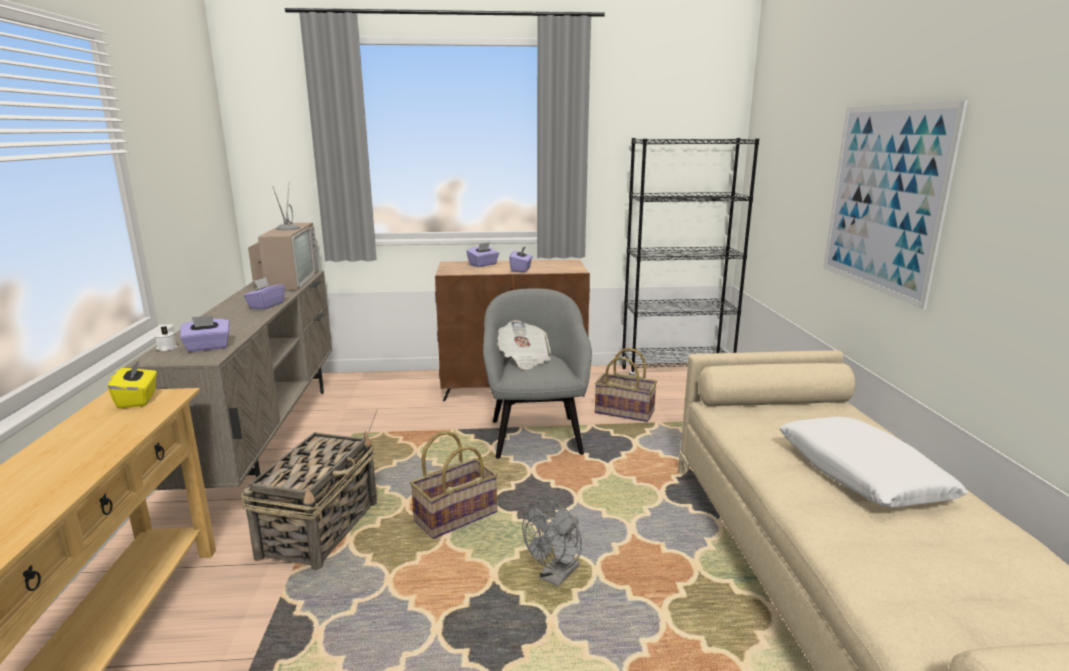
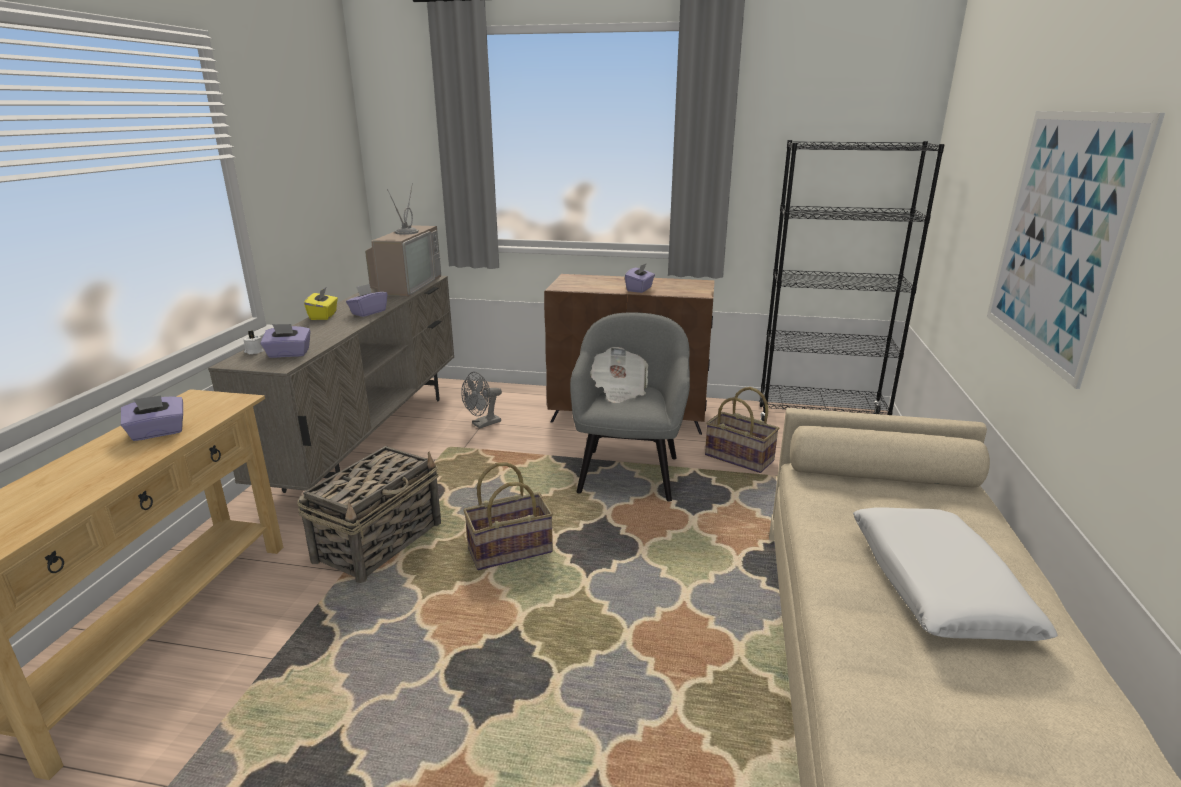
camera: 15 degrees right, 5 degrees up
(138, 399) = (207, 402): yellow tissue box -> yellow tissue box (324, 316)
(483, 265) = (603, 280): purple tissue box -> purple tissue box (158, 432)
(555, 577) = (582, 633): grey fan -> grey fan (482, 424)

